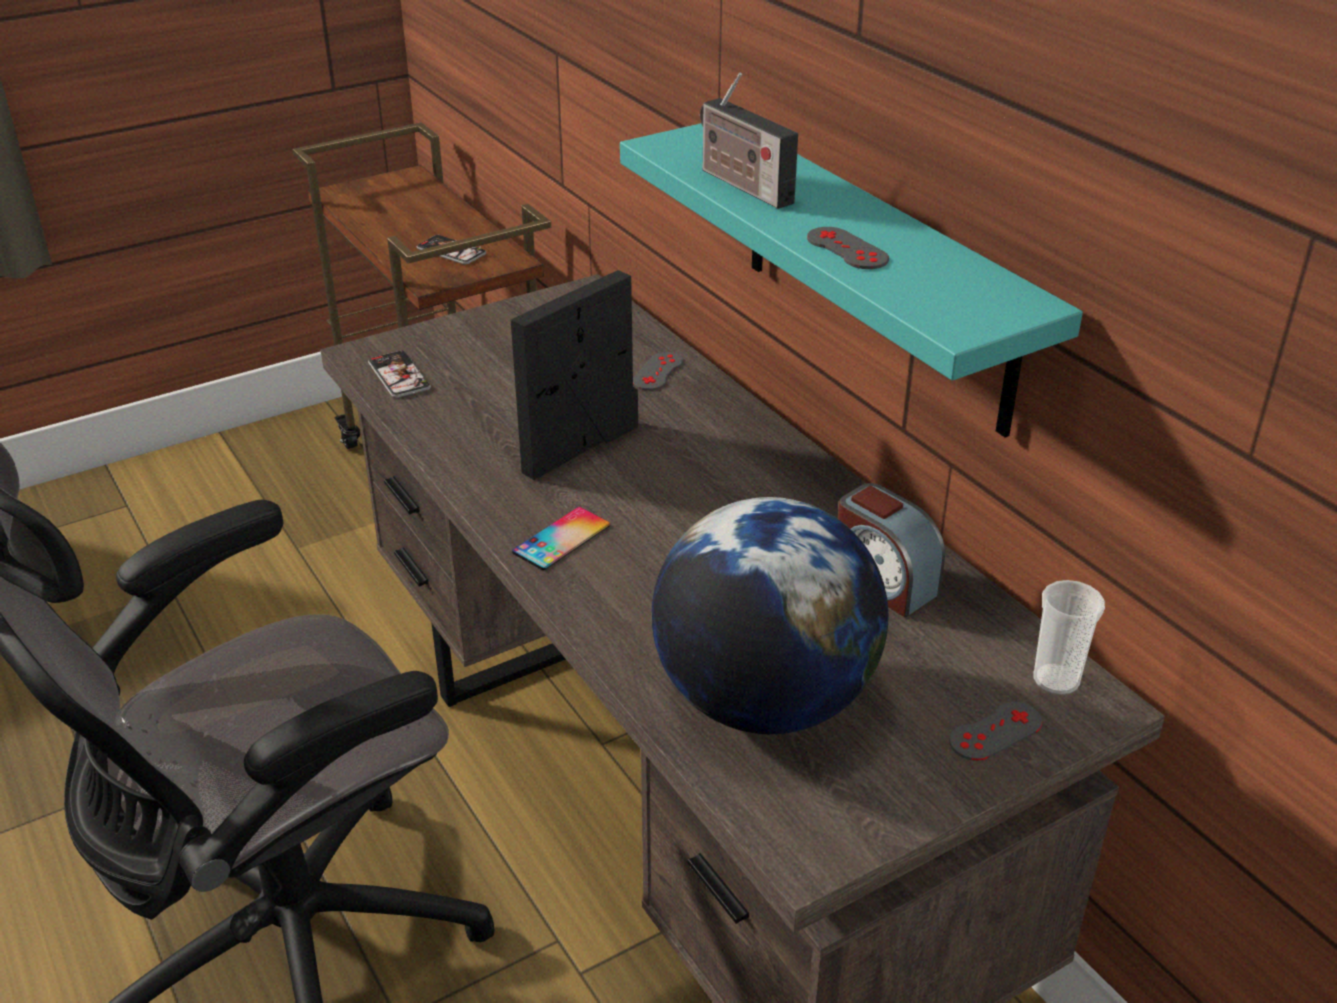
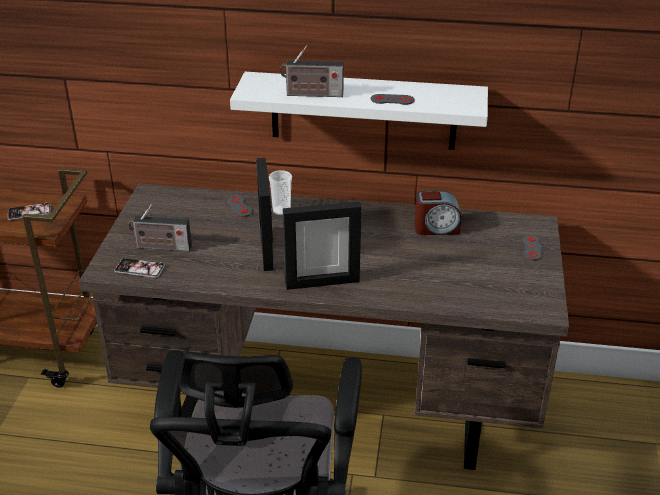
camera: 50 degrees left, 0 degrees up
(470, 365) = (161, 247): none -> radio
(561, 539) = (322, 282): phone -> picture frame
(764, 701) = (469, 283): globe -> none
(876, 273) = (363, 111): turquoise shelf -> white shelf
(1056, 680) = (521, 224): cup -> cup (281, 210)

